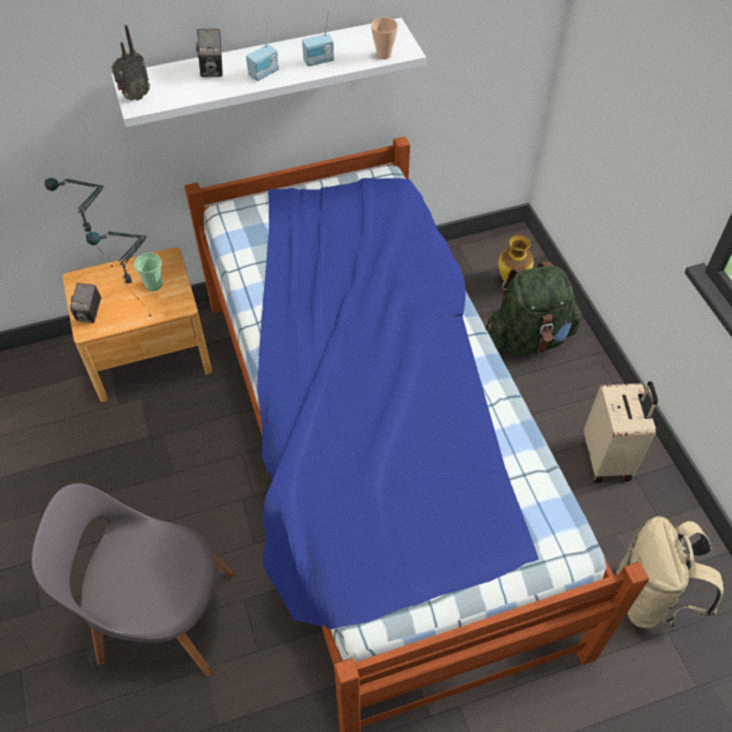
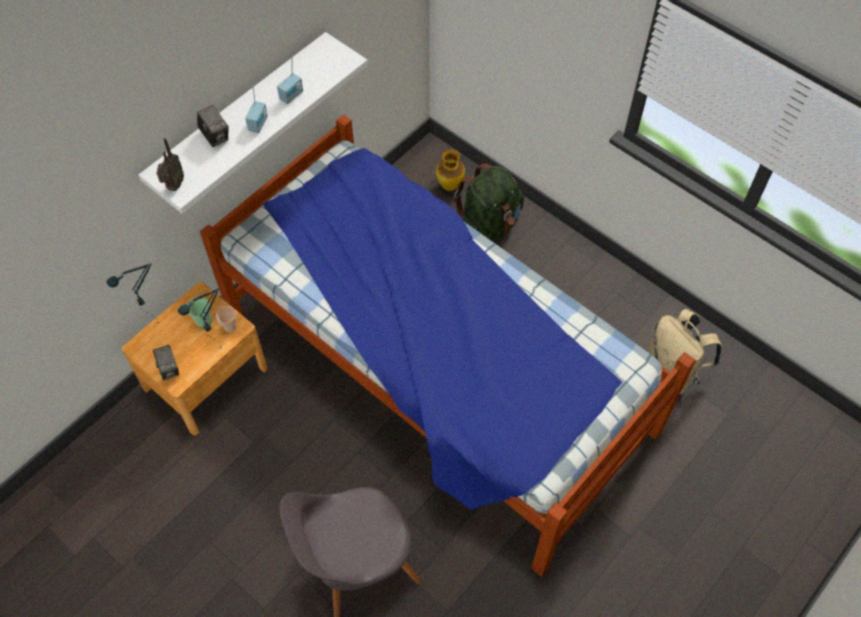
camera: 30 degrees left, 5 degrees up
(384, 55) = (336, 70): cup -> cup (230, 327)
(608, 458) = (593, 290): beige suitcase -> none

